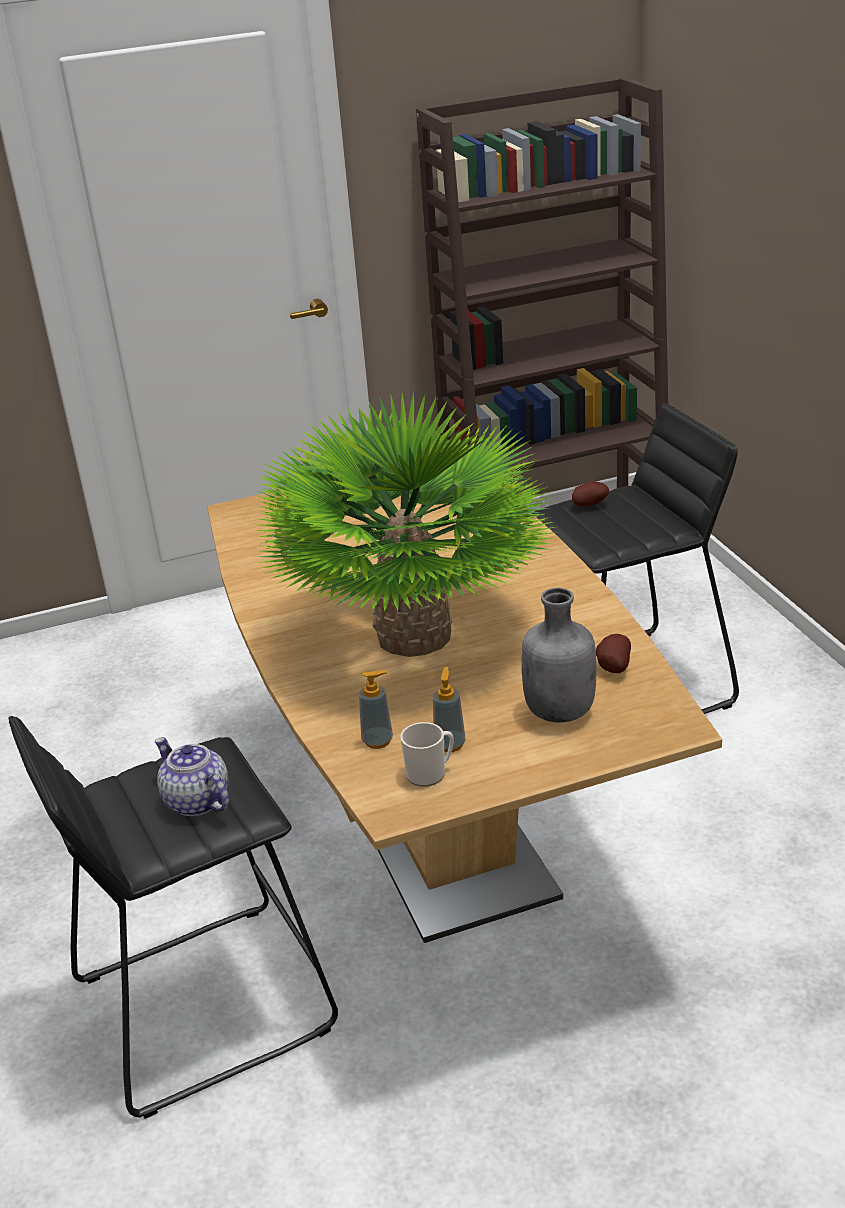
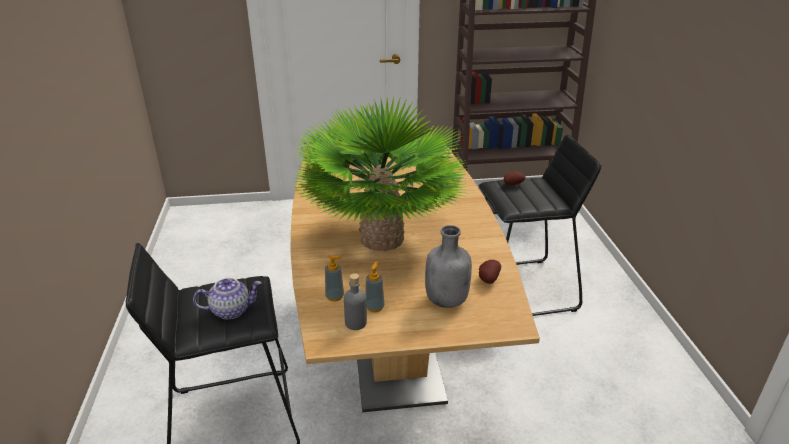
camera: 10 degrees right, 0 degrees up
(196, 801) = (231, 310): teapot -> teapot turned 105 degrees clockwise
(430, 773) = (356, 323): mug -> grey bottle

